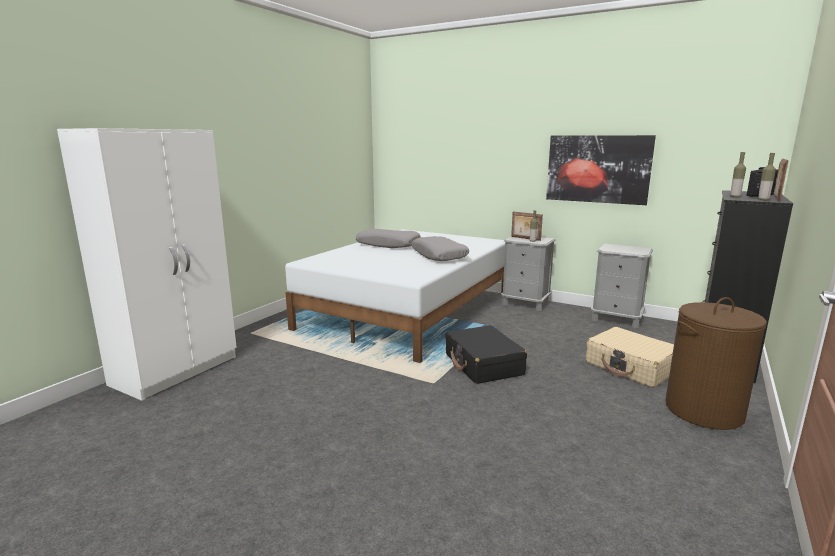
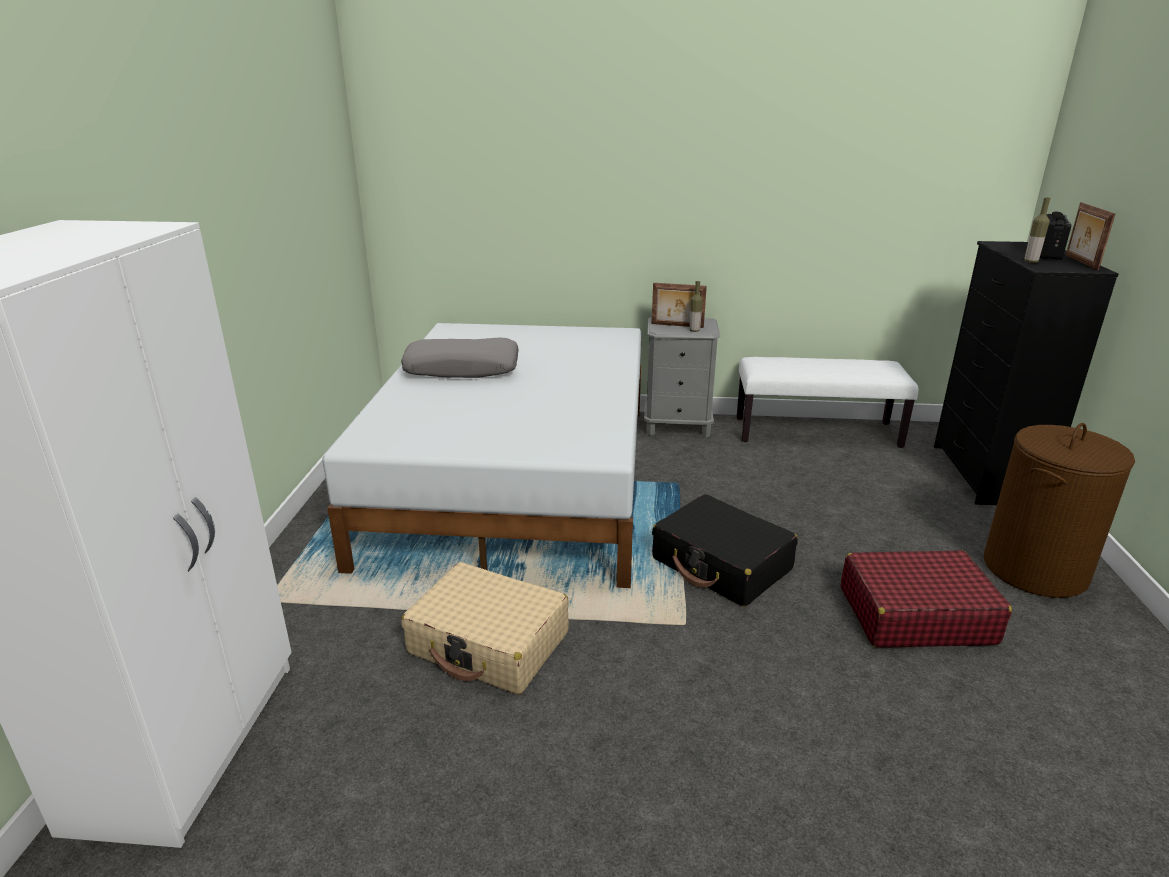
camera: 25 degrees left, 10 degrees up
(439, 256) = (580, 384): grey pillow -> none
(583, 411) = (915, 615): none -> red suitcase
(597, 169) = (781, 206): picture -> none
(616, 319) = (817, 432): grey nightstand -> white bench
(631, 367) = (903, 516): beige suitcase -> beige suitcase (489, 643)
(763, 200) = (1075, 267): bottle -> none

